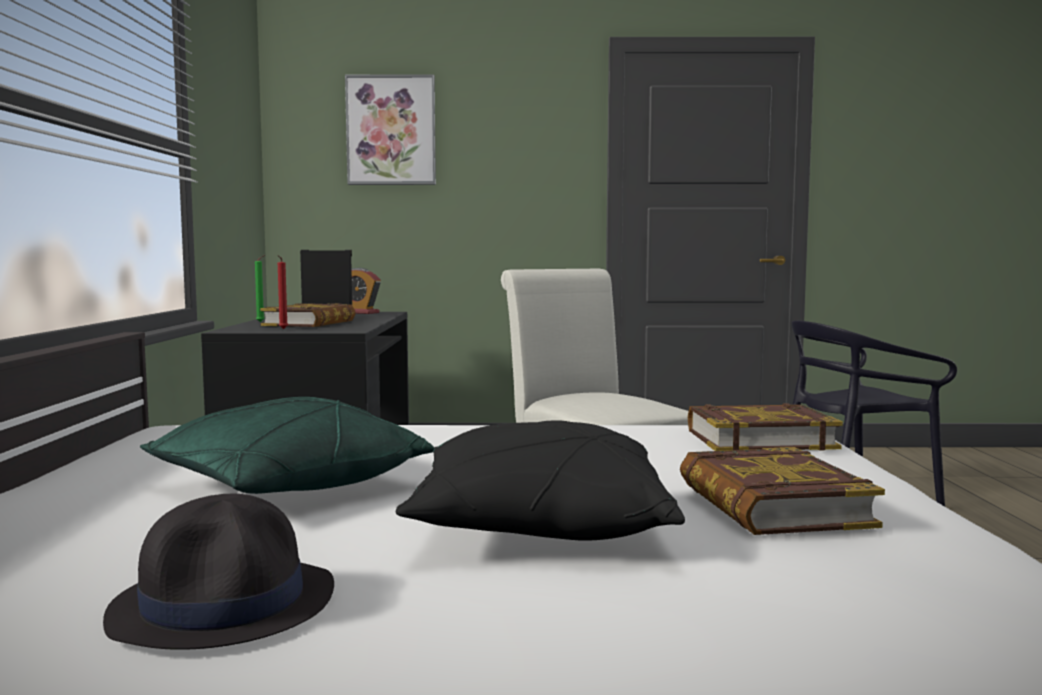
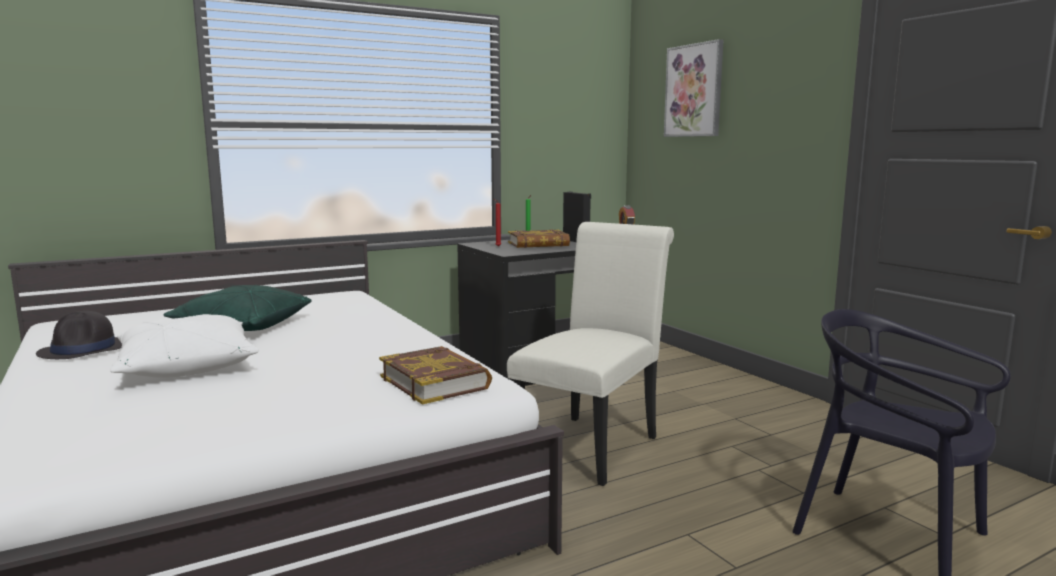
camera: 60 degrees right, 5 degrees up
(539, 526) = (186, 367): black pillow -> white pillow
(771, 505) = (235, 398): book -> none

